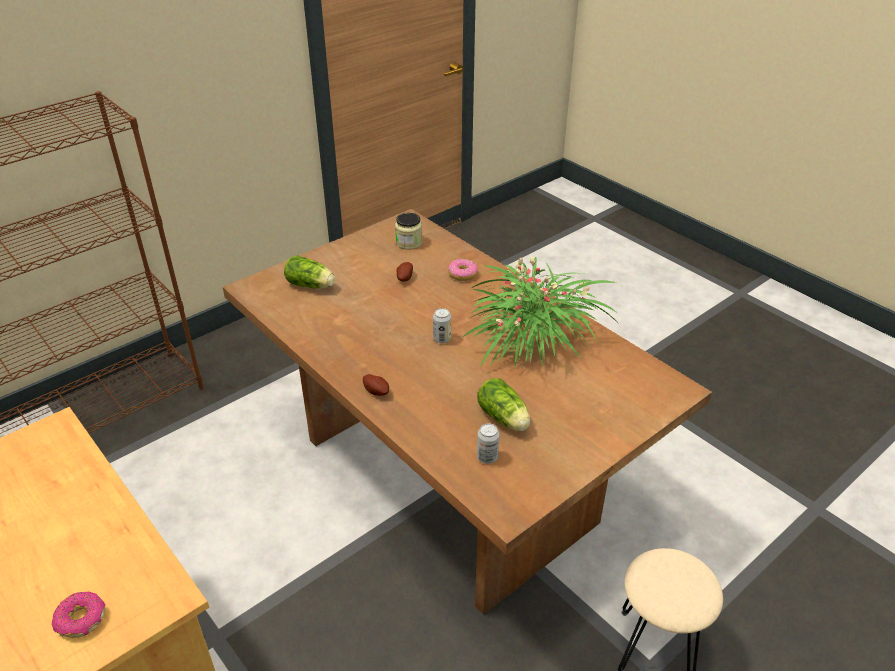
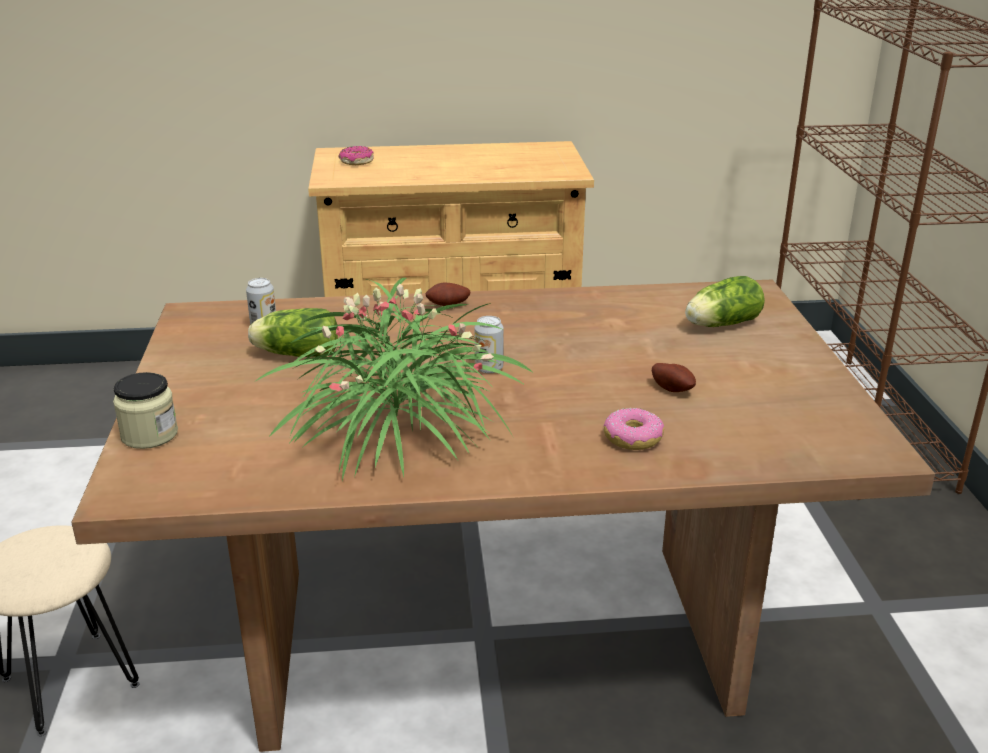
camera: 125 degrees right, 10 degrees down
(409, 242) = (787, 426): jar -> jar (149, 435)

